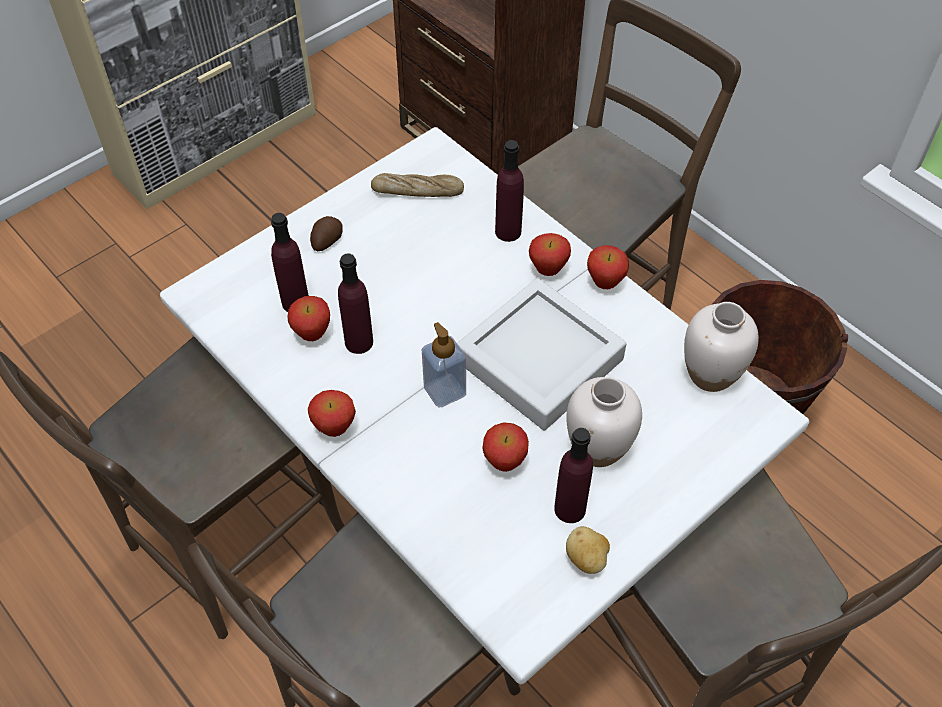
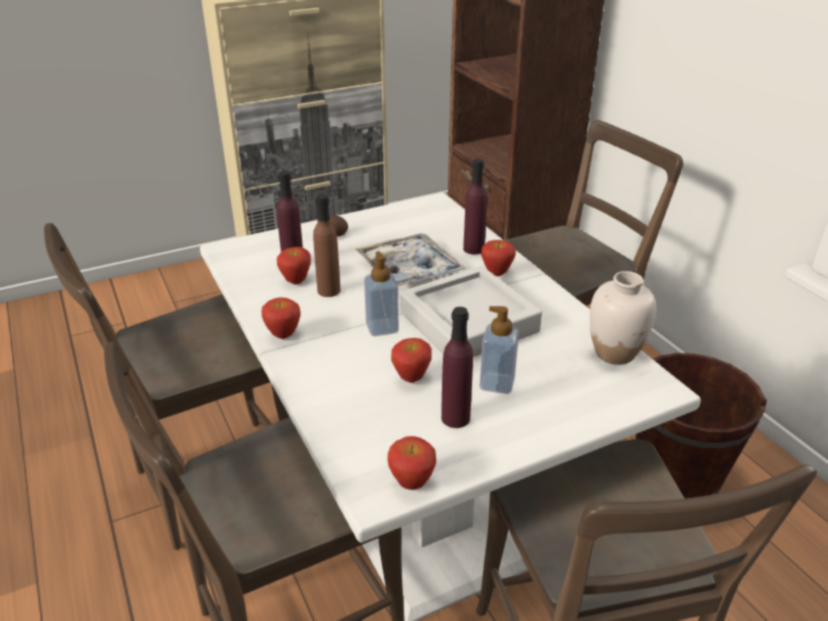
camera: 15 degrees right, 20 degrees down
(359, 342) = (329, 290): purple bottle -> brown bottle
(417, 191) = (414, 220): bread -> none
(443, 285) = (409, 270): none -> tray
(586, 559) = (457, 455): potato -> none
(598, 449) = (497, 383): white vase -> soap dispenser
(605, 283) = (540, 287): apple -> apple (411, 483)

